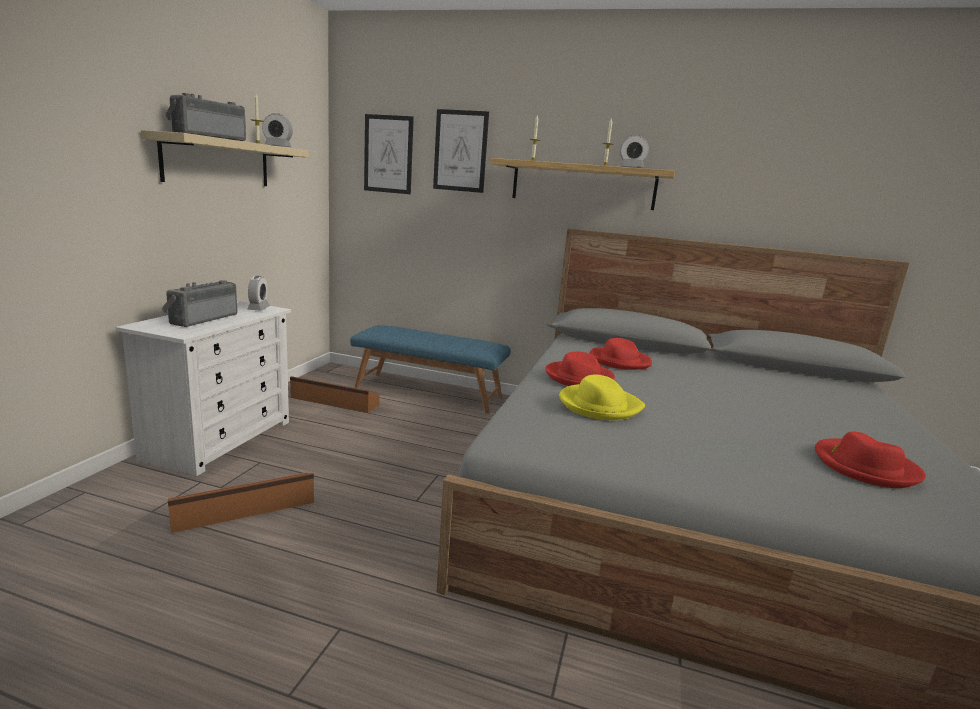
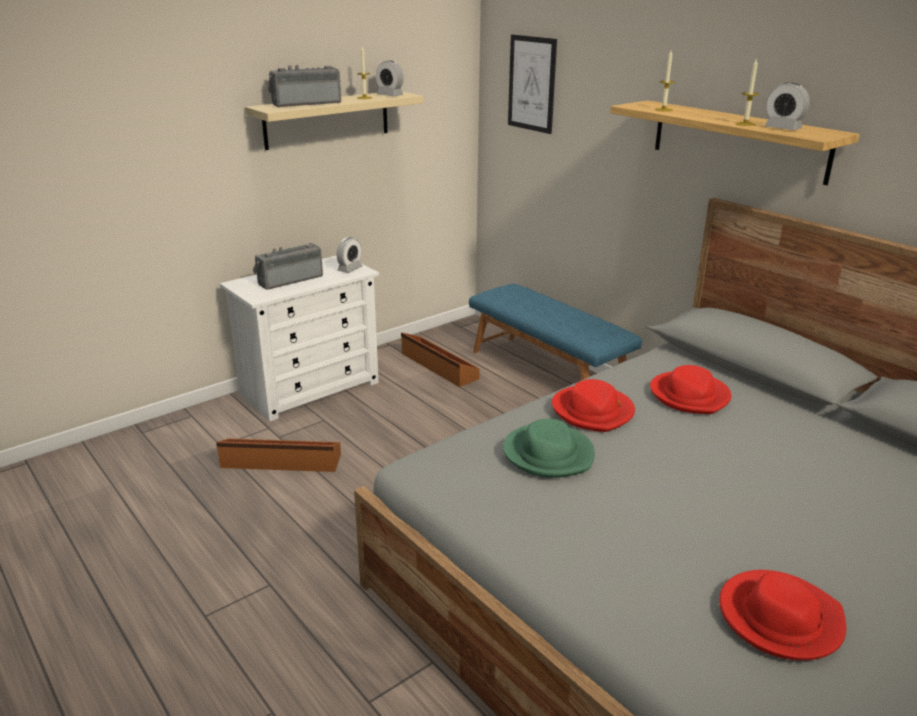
camera: 35 degrees right, 10 degrees up
(460, 151) = (602, 84): picture -> none
(599, 405) = (548, 454): yellow hat -> green hat

